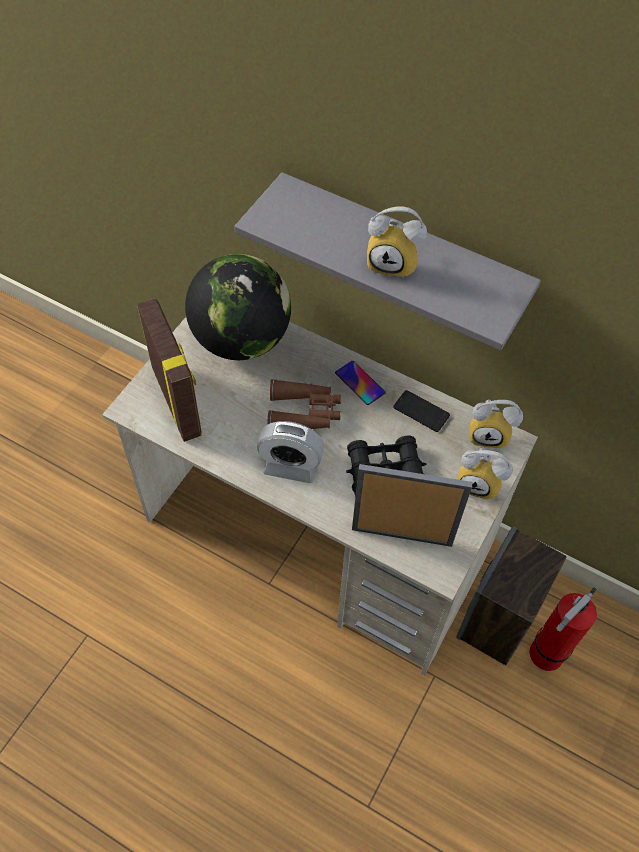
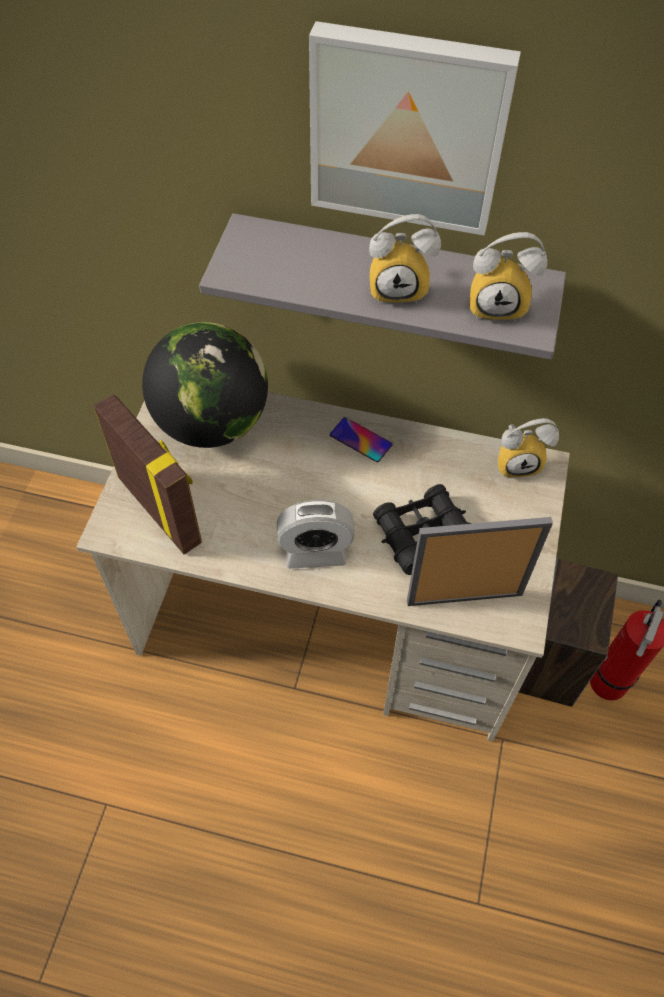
camera: 15 degrees left, 0 degrees up
(304, 412) = (311, 487): brown binoculars -> none
(420, 135) = (408, 128): none -> picture
(421, 411) = (438, 455): phone -> none
(480, 483) = (527, 517): alarm clock -> alarm clock (498, 305)

